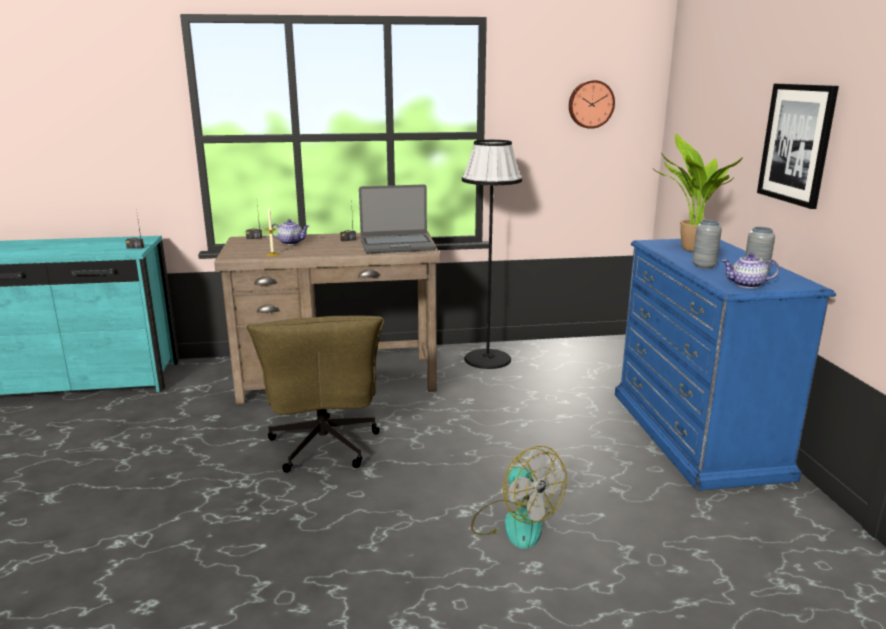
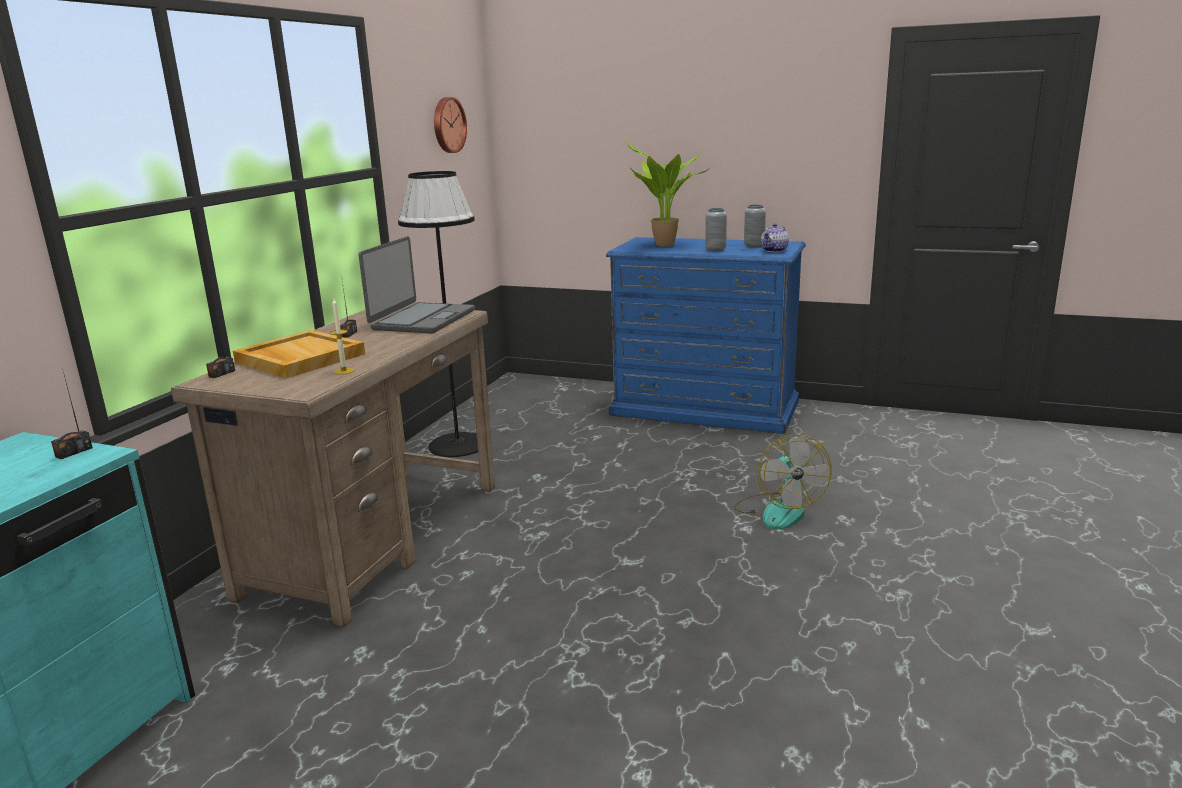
camera: 60 degrees left, 0 degrees up
(291, 242) = (299, 358): teapot -> beige tray
(324, 444) = (540, 577): beige office chair -> none
(514, 523) = (778, 511): fan -> fan turned 90 degrees clockwise
(796, 144) = (718, 137): picture -> none

